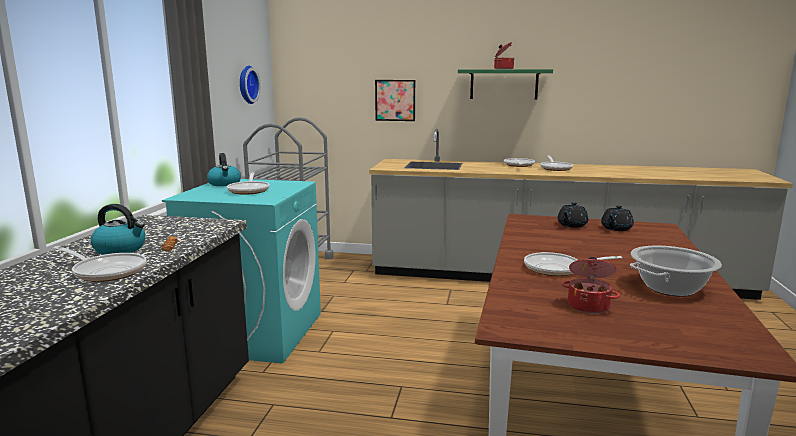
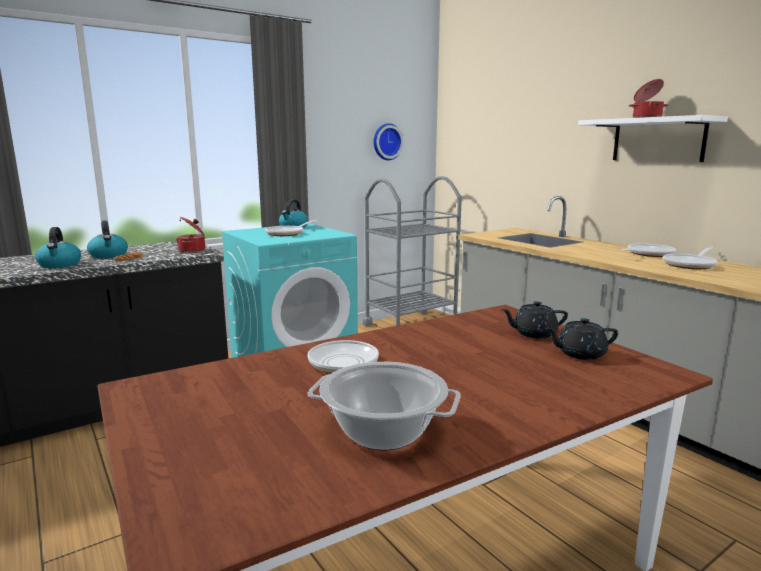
camera: 45 degrees right, 0 degrees up
(106, 271) = (60, 264): frying pan -> kettle
(395, 100) = (533, 160): picture -> none
(504, 84) = (658, 140): green shelf -> white shelf
(588, 306) = (244, 405): cooking pot -> cooking pot (193, 250)

